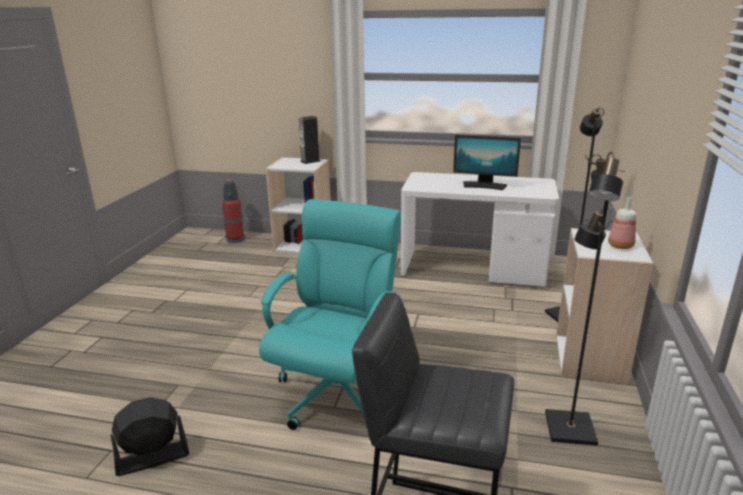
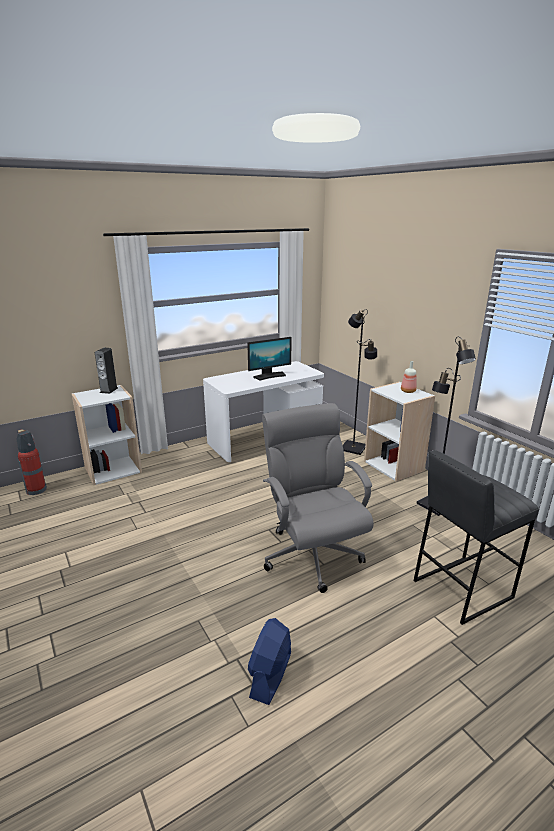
camera: 45 degrees left, 0 degrees up
(152, 458) = (270, 675): black fan -> blue fan
(336, 394) = (312, 556): turquoise office chair -> grey office chair

